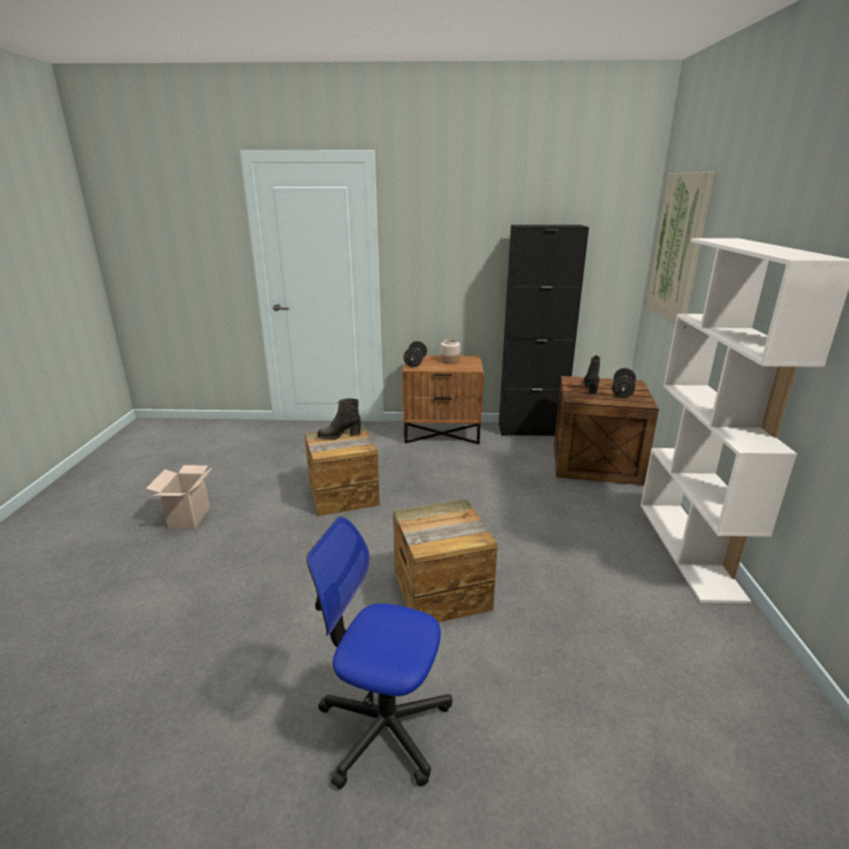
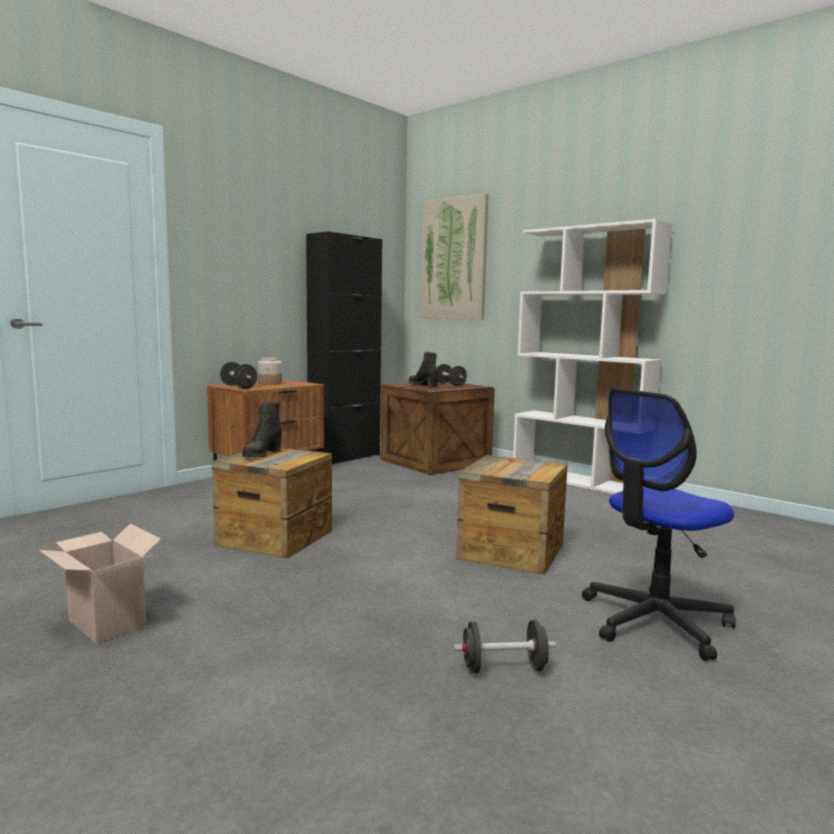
camera: 50 degrees left, 15 degrees down
(240, 674) = (504, 668): none -> black dumbbell

